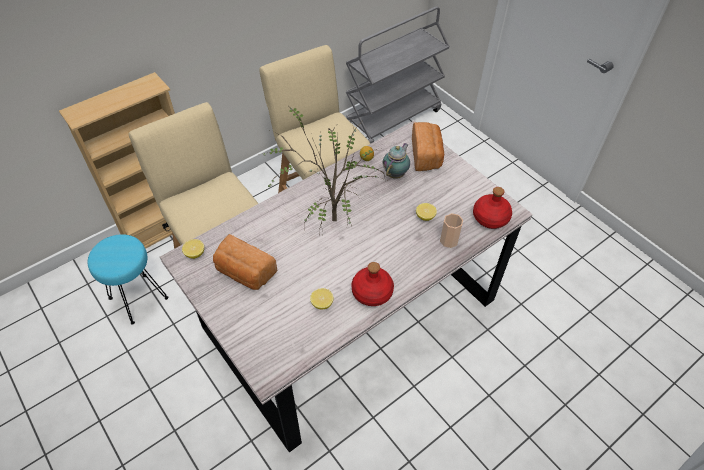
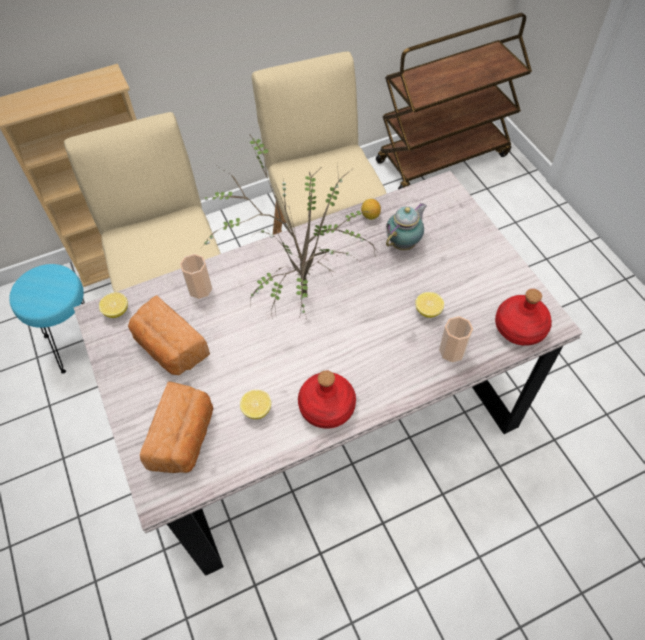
camera: 15 degrees right, 5 degrees up
(255, 228) = (200, 289): none -> cup
(392, 118) = (443, 157): grey cart -> brown cart
(426, 155) = (453, 223): bread -> bread (184, 438)

